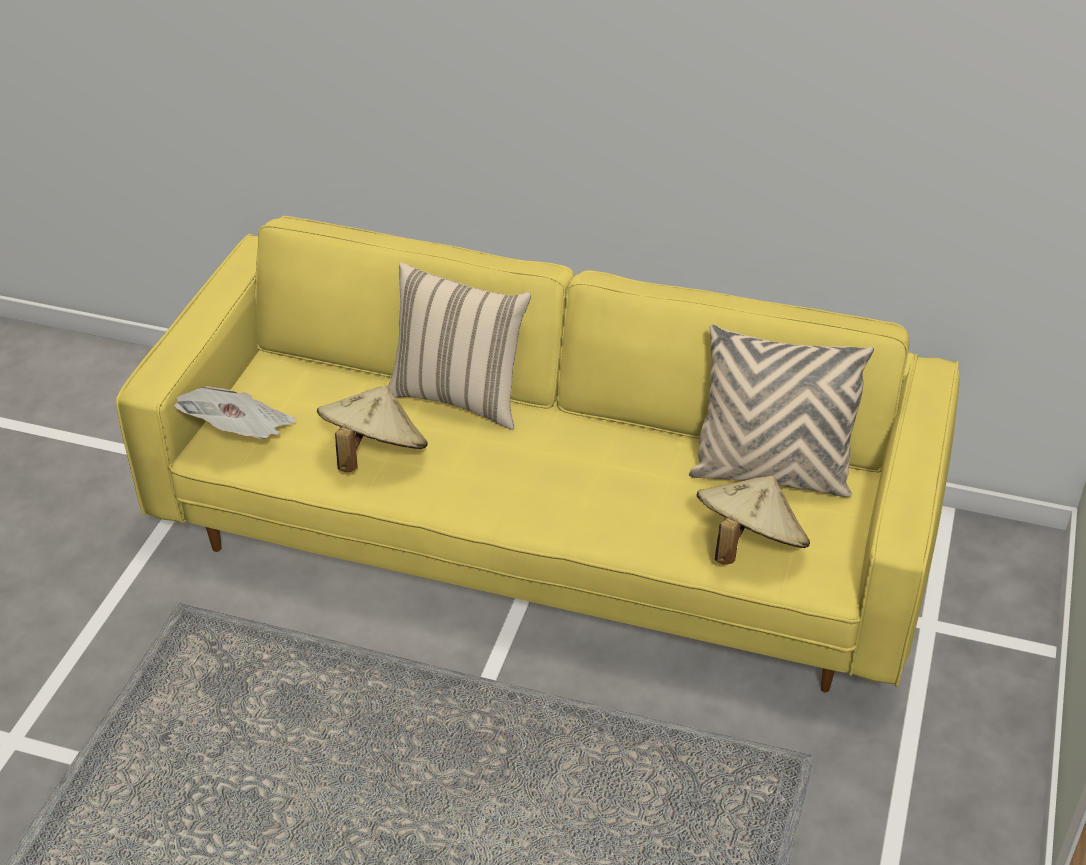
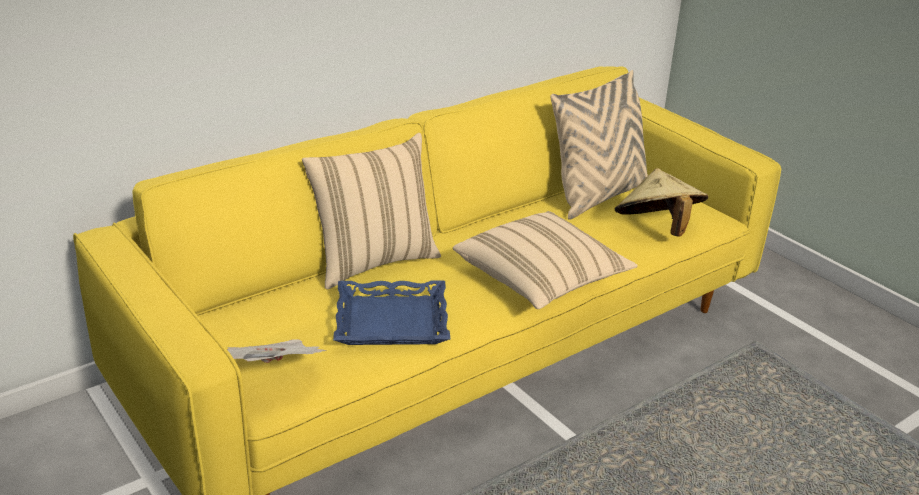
camera: 55 degrees left, 10 degrees down
(374, 455) = (391, 321): beige hat -> blue tray
(542, 509) = (541, 280): none -> beige pillow

